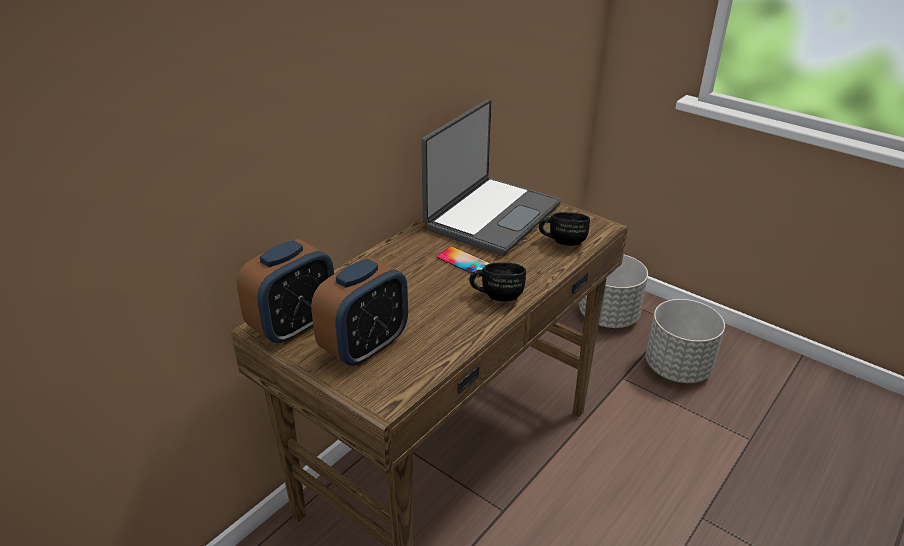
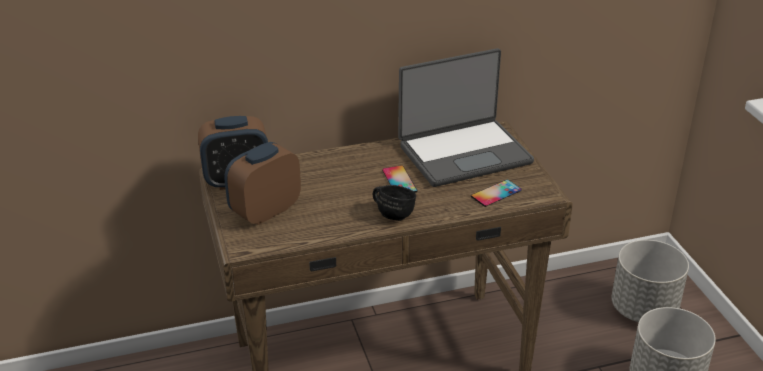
camera: 35 degrees right, 0 degrees up
(365, 347) = (265, 211): alarm clock -> alarm clock turned 150 degrees clockwise
(562, 241) = (496, 193): black mug -> phone

